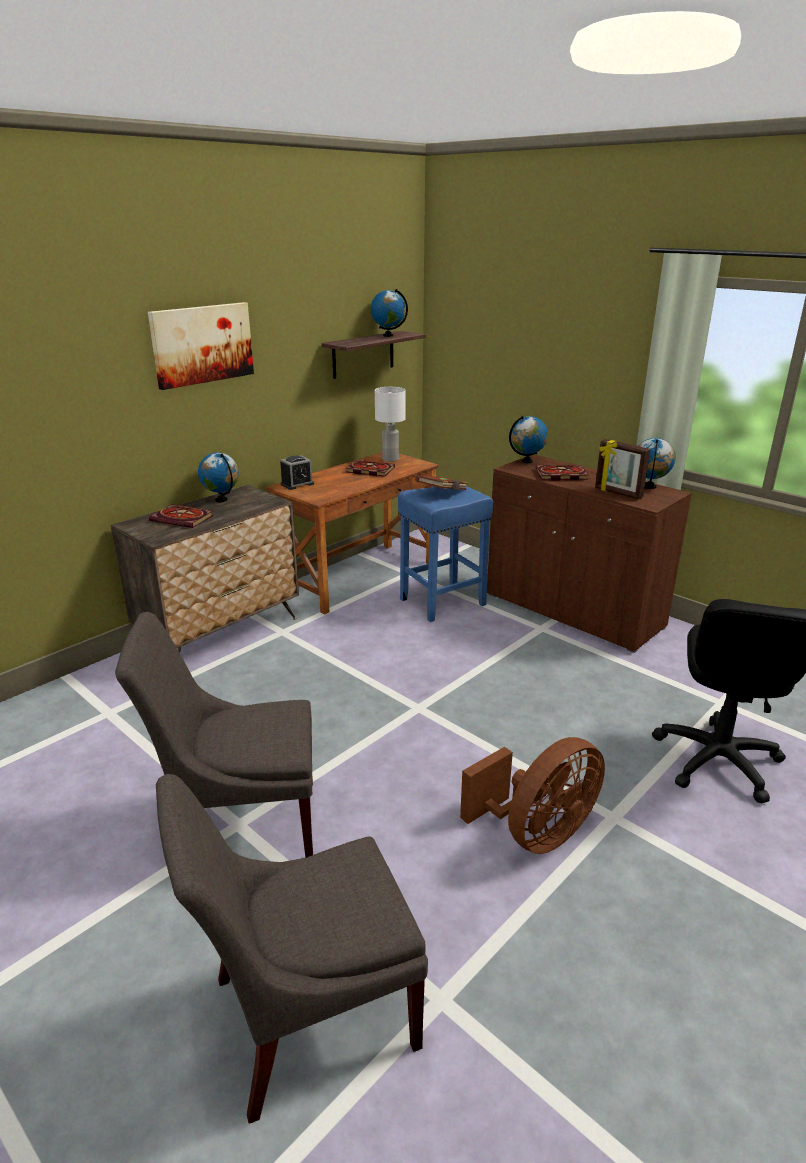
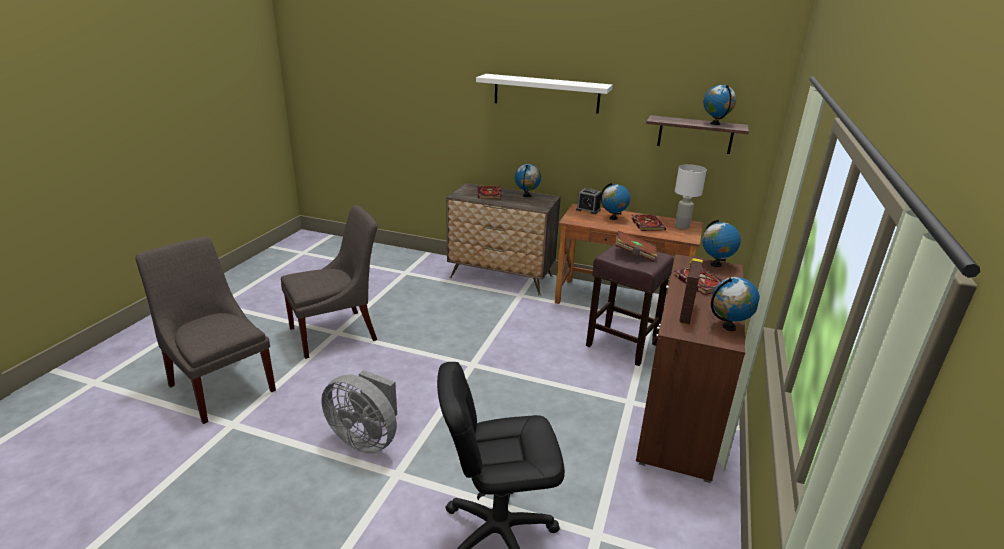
camera: 65 degrees right, 0 degrees up
(202, 344) = (546, 93): picture -> white shelf
(240, 824) = (337, 333): grey chair -> grey chair turned 90 degrees clockwise
(336, 479) = (613, 218): none -> globe
(441, 602) = (620, 344): blue stool -> brown stool
(537, 833) = (366, 439): brown fan -> grey fan

